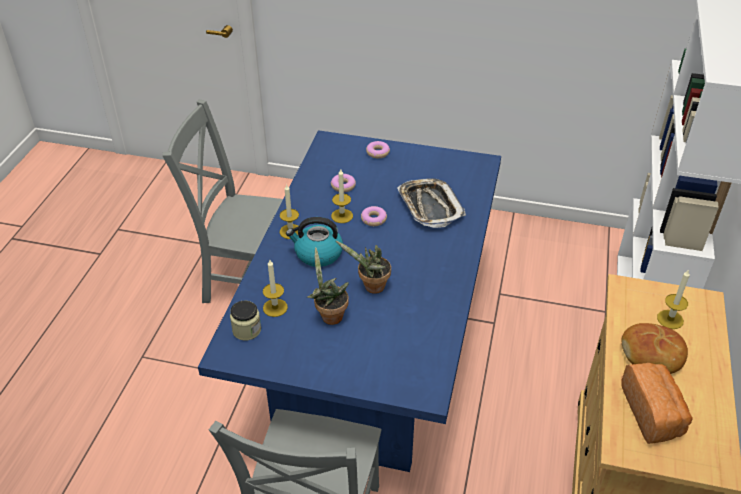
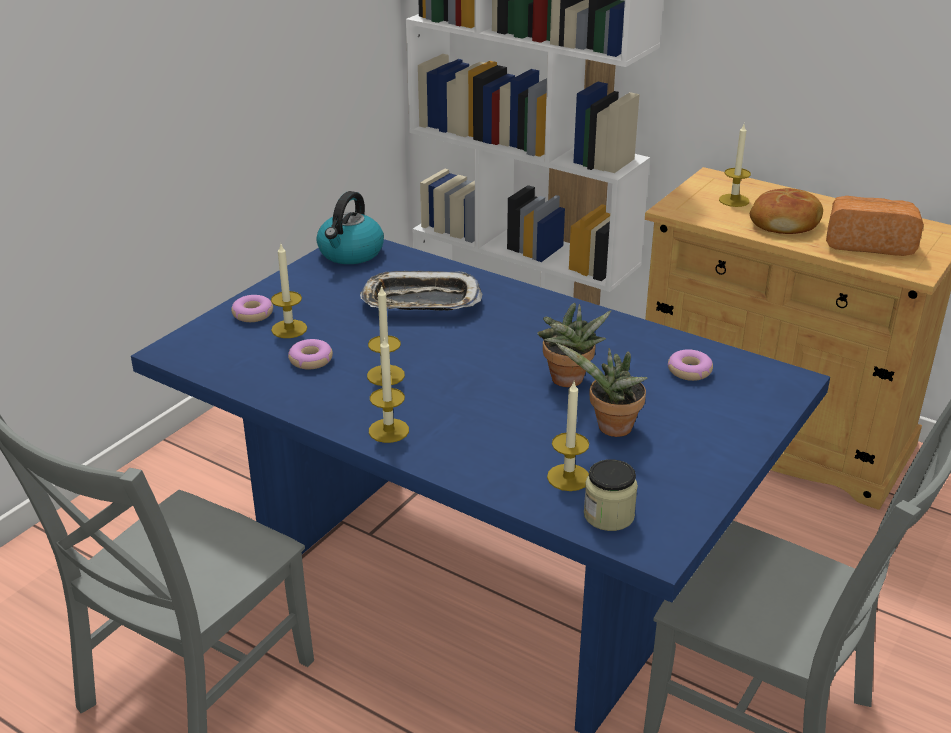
camera: 70 degrees left, 10 degrees down
(317, 254) = (463, 414): kettle -> kettle (350, 253)
(370, 169) = (289, 329): none -> candle
(373, 219) = (415, 350): donut -> donut (689, 371)

